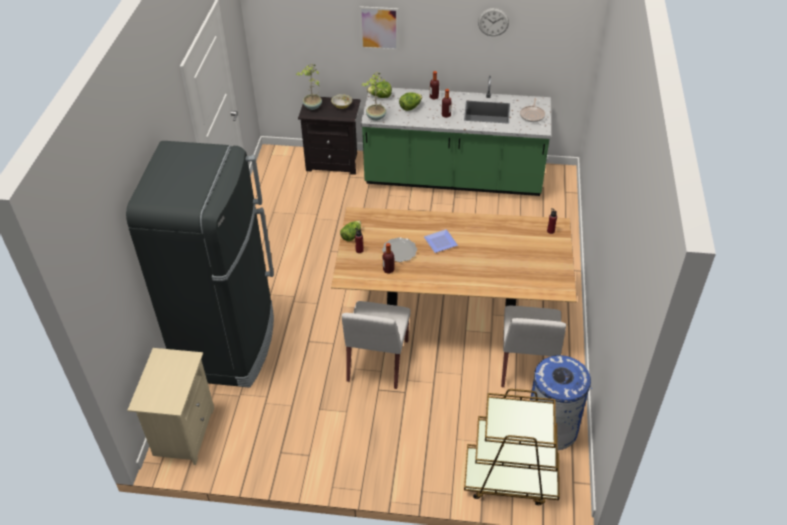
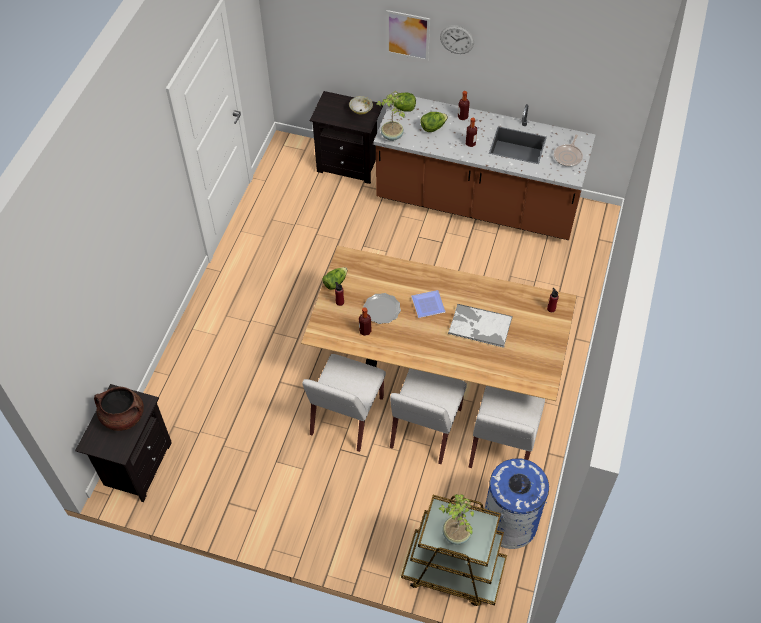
camera: 10 degrees right, 10 degrees up
(171, 374) = (123, 417): none -> brown cooking pot
(183, 432) = (136, 465): beige nightstand -> black nightstand
(228, 344) = (198, 372): black fridge -> none
(312, 107) = (328, 107): potted plant -> potted plant (456, 534)
(453, 178) = (477, 203): green counter -> brown counter
(453, 361) = (425, 429): none -> white chair
(491, 252) = (479, 326): none -> tray
(493, 22) = (536, 48): wall clock -> wall clock (457, 39)

